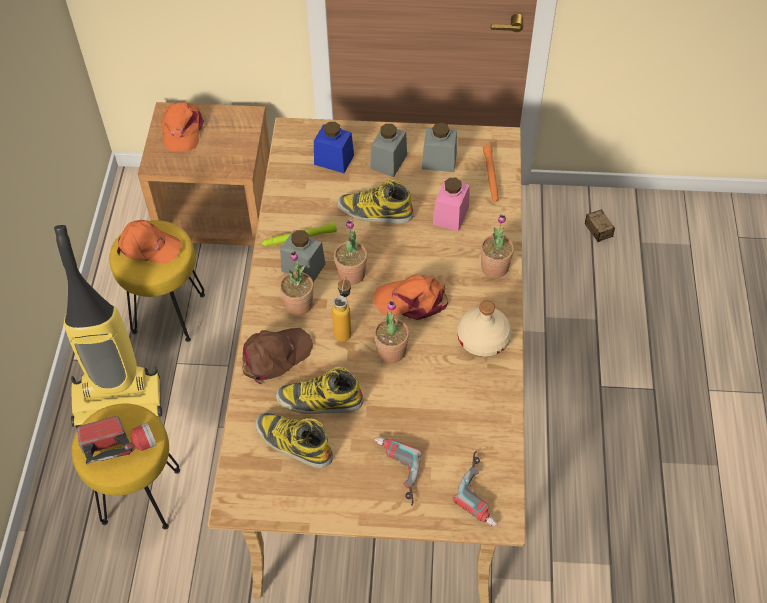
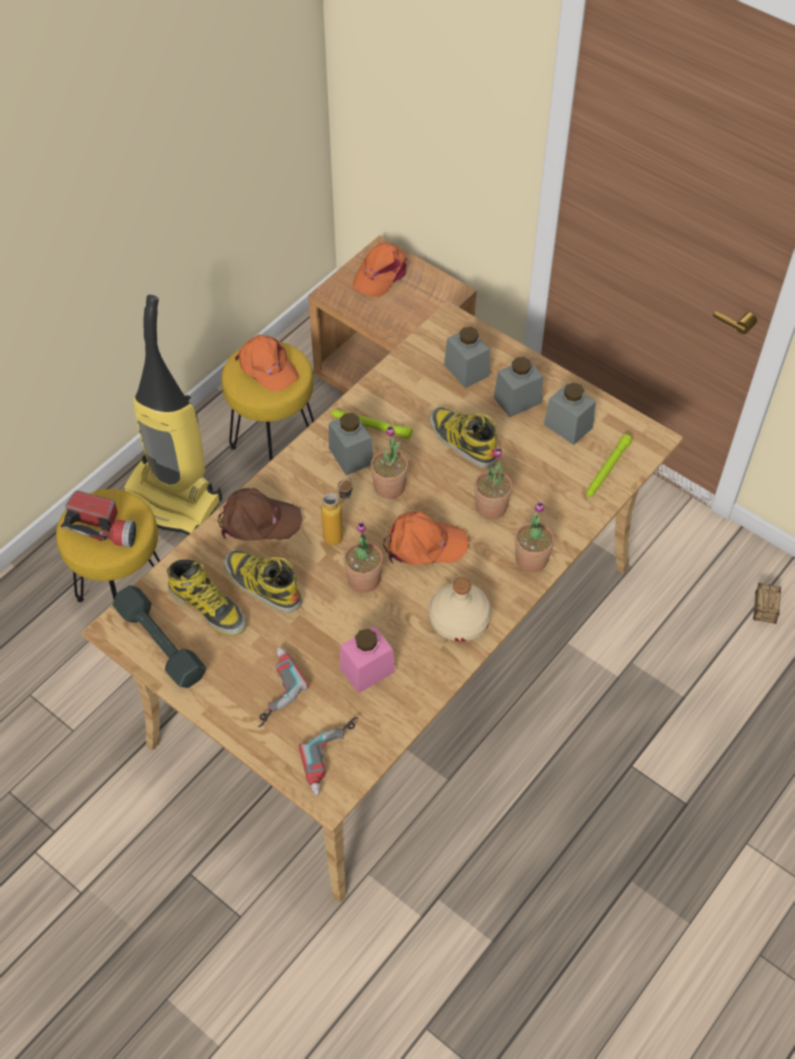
camera: 35 degrees right, 0 degrees up
(279, 493) = (160, 642): none -> grey dumbbell
(293, 443) = (208, 607): boot -> boot turned 150 degrees clockwise
(298, 304) = (318, 487): potted plant -> potted plant (491, 507)
(334, 160) = (466, 370): blue jar -> grey jar
(412, 301) = (424, 544): orange cap -> orange cap turned 135 degrees clockwise
(451, 215) = (532, 485): pink jar -> pink jar (367, 670)
(491, 177) = (607, 470): orange flashlight -> green flashlight

